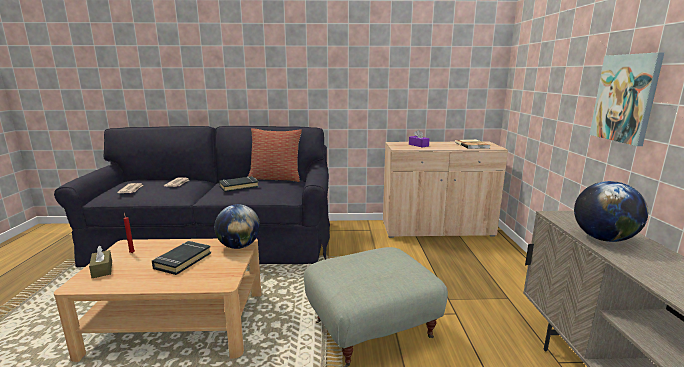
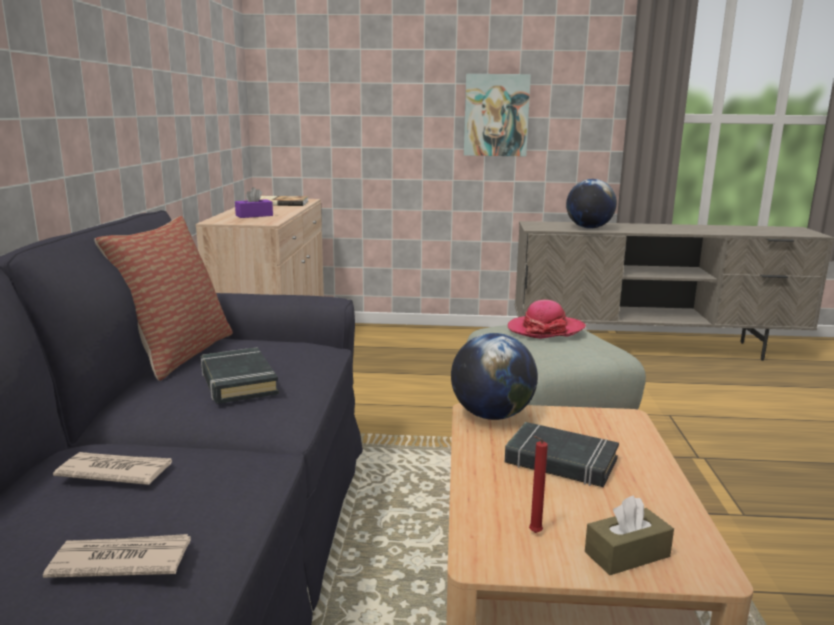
camera: 85 degrees left, 0 degrees up
(389, 265) = (545, 329): none -> hat

